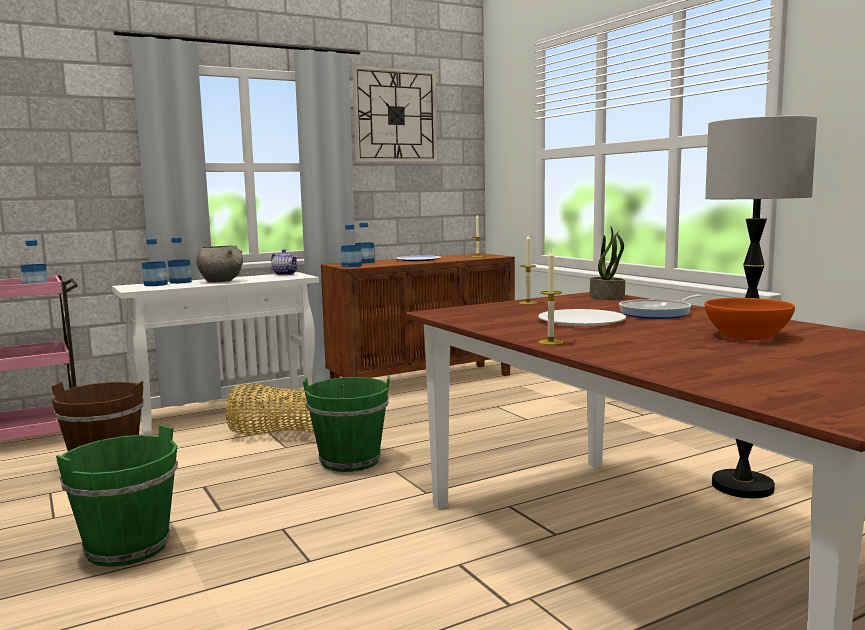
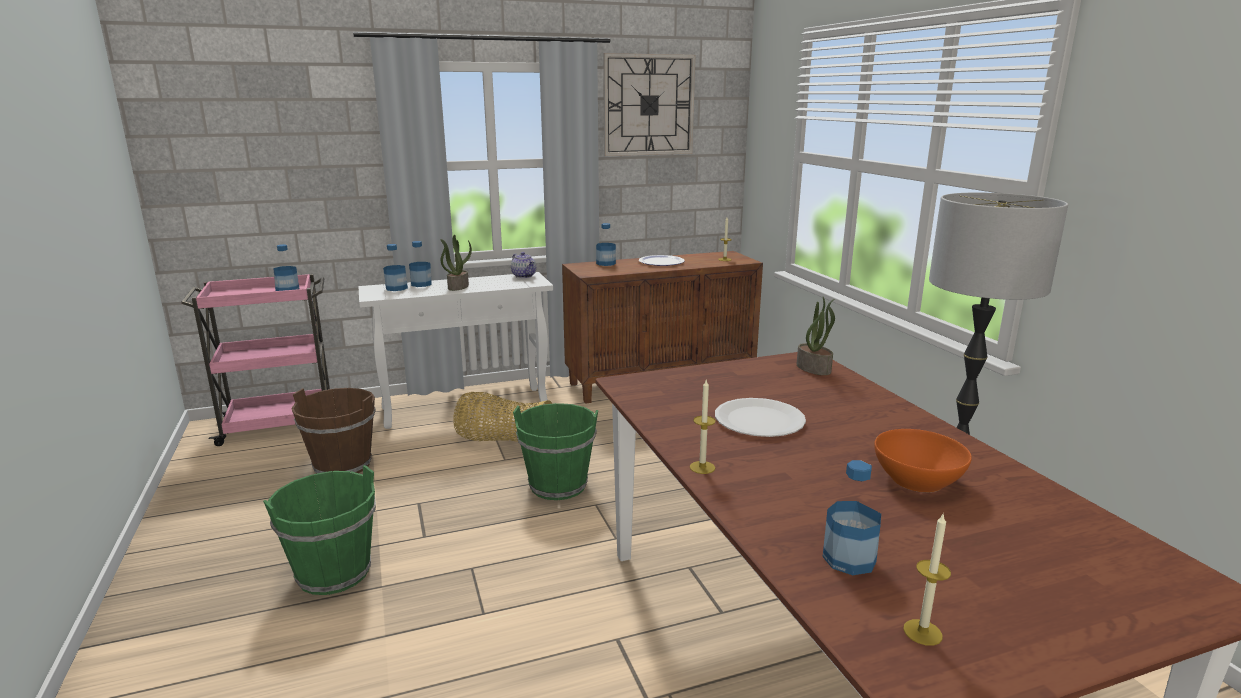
camera: 10 degrees right, 10 degrees up
(221, 281) = (458, 287): grey bowl -> potted plant
(351, 266) = (588, 271): bottle -> bottle (849, 559)
(528, 303) = (725, 371): candle -> candle (922, 632)
(658, 313) = (849, 412): frying pan -> none

